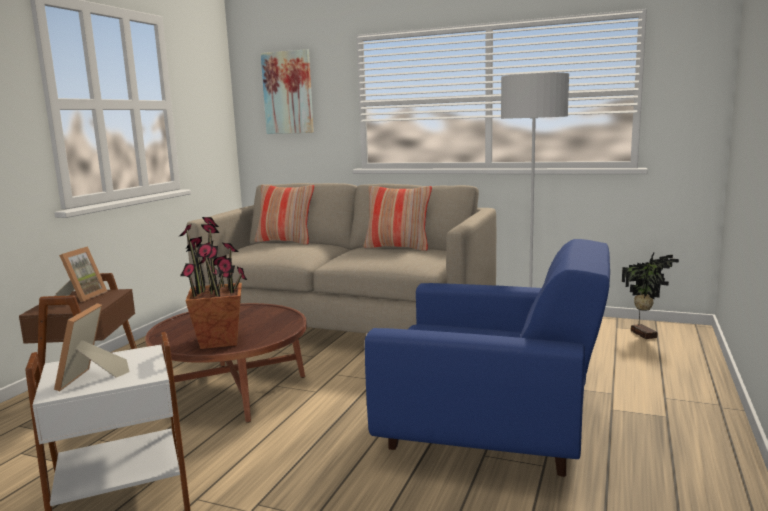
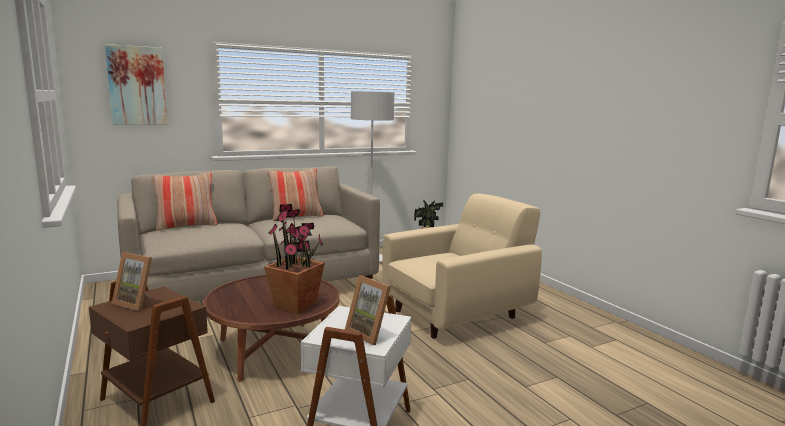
camera: 50 degrees left, 0 degrees up
(83, 296) = (138, 303): picture frame -> picture frame turned 150 degrees clockwise
(491, 433) = (458, 313): blue armchair -> beige armchair

